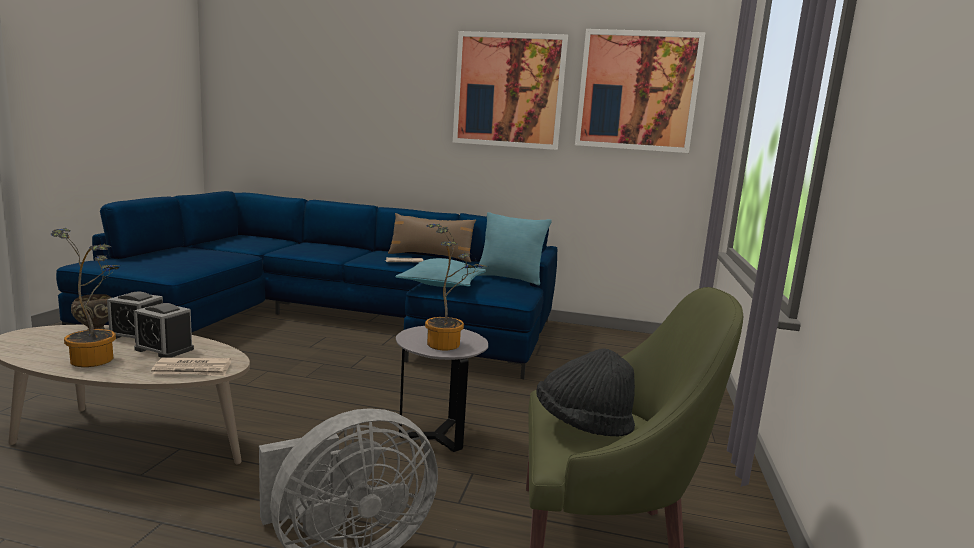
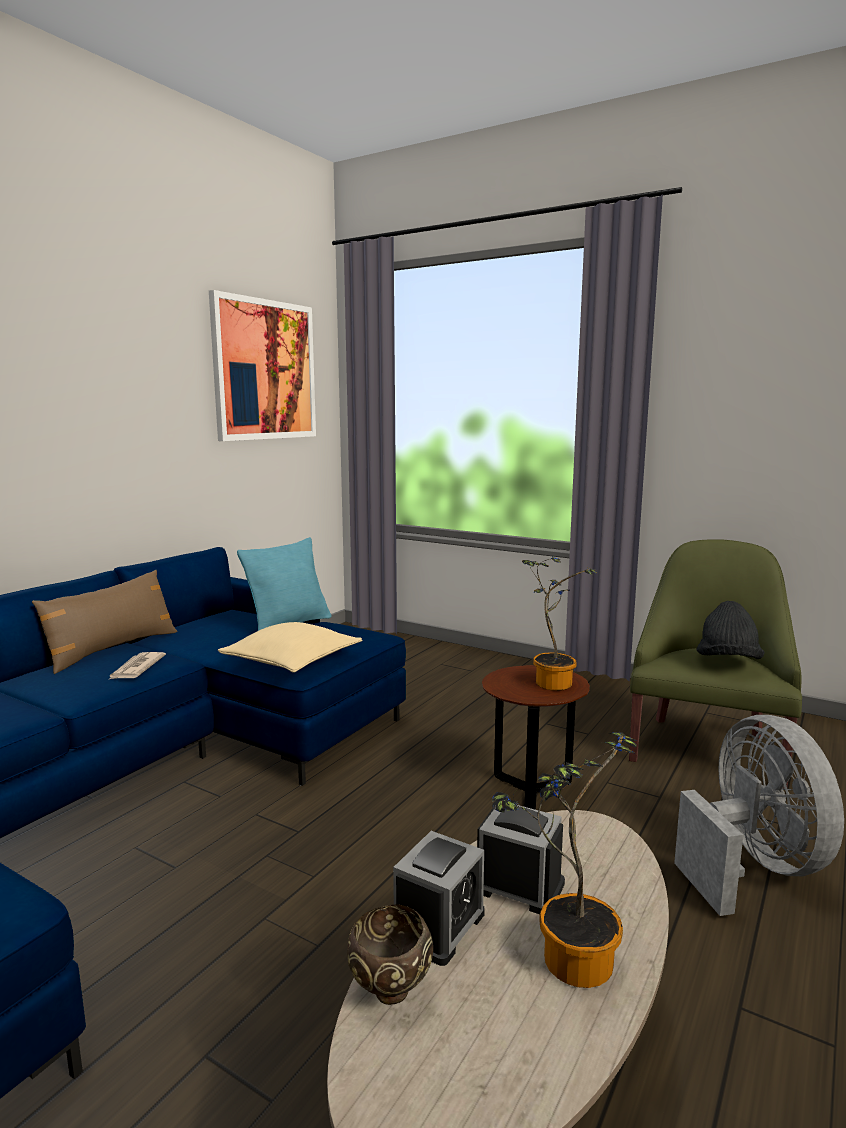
camera: 70 degrees left, 0 degrees up
(164, 349) = (518, 886): alarm clock -> alarm clock turned 105 degrees counterclockwise
(193, 370) = (609, 852): newspaper -> none
(437, 437) = (531, 790): grey side table -> brown side table
(442, 284) = (292, 660): turquoise pillow -> beige pillow
(508, 91) = (131, 371): picture -> none

